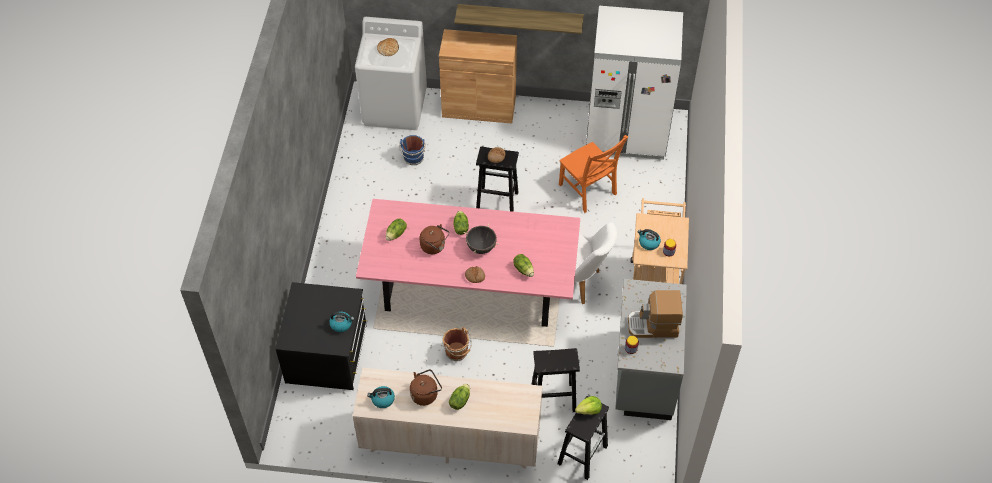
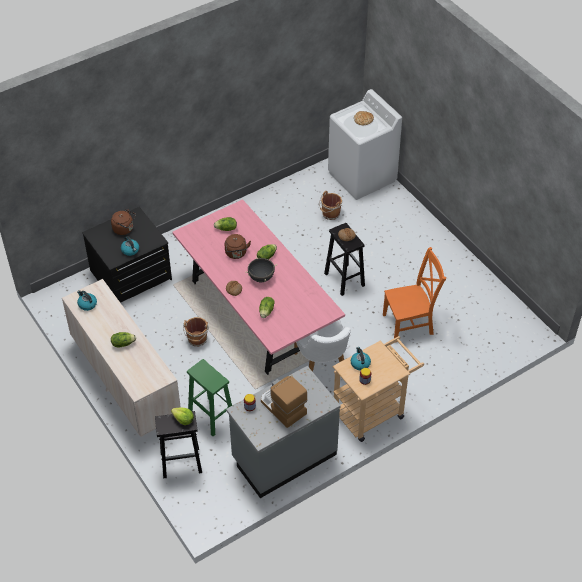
camera: 50 degrees right, 5 degrees down
(414, 158) = (330, 214): blue bucket -> brown bucket
(425, 394) = (111, 323): brown kettle -> brown kettle (124, 229)
(479, 107) = (414, 218): brown cabinet -> none
(520, 17) = (461, 157): shelf -> none
(552, 399) = (210, 416): black stool -> green stool
(588, 191) = (410, 324): orange chair -> orange chair turned 120 degrees counterclockwise
(626, 132) = (490, 311): white fridge -> none

